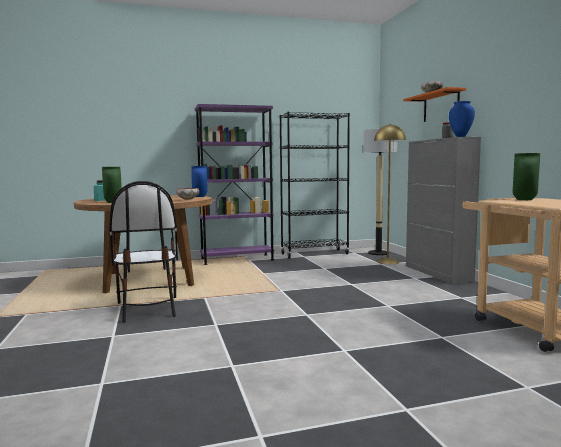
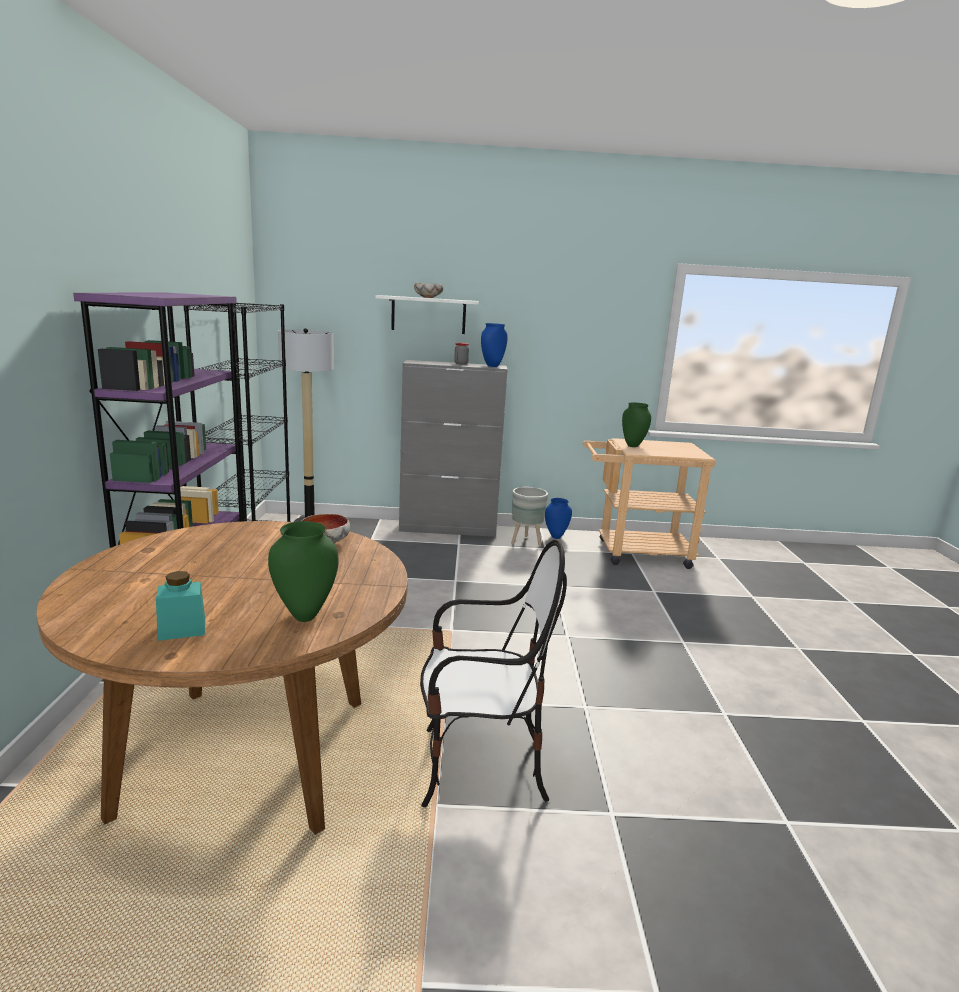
camera: 75 degrees left, 10 degrees up
(200, 196) = (257, 527): blue vase -> blue vase (556, 536)
(387, 261) = (365, 533): yellow floor lamp -> none
(441, 106) = (428, 315): orange shelf -> white shelf
(461, 292) = (526, 542): none -> grey planter

